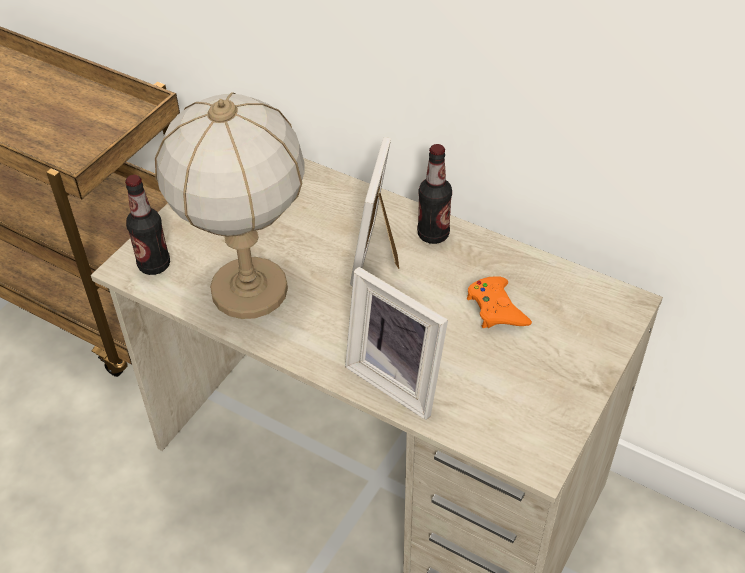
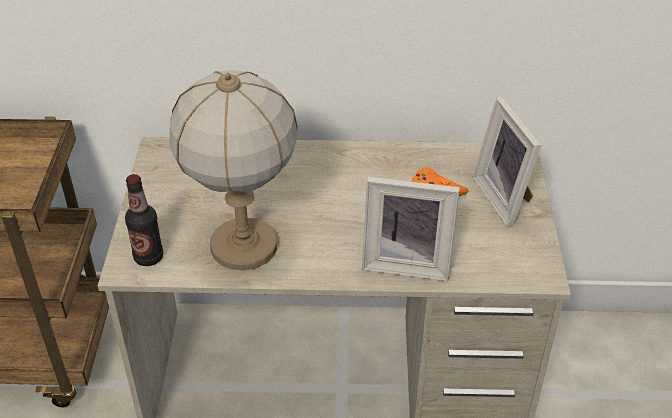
camera: 30 degrees left, 5 degrees down
(380, 255) = (325, 185): picture frame -> picture frame (505, 198)
(433, 234) = (352, 158): bottle -> none

